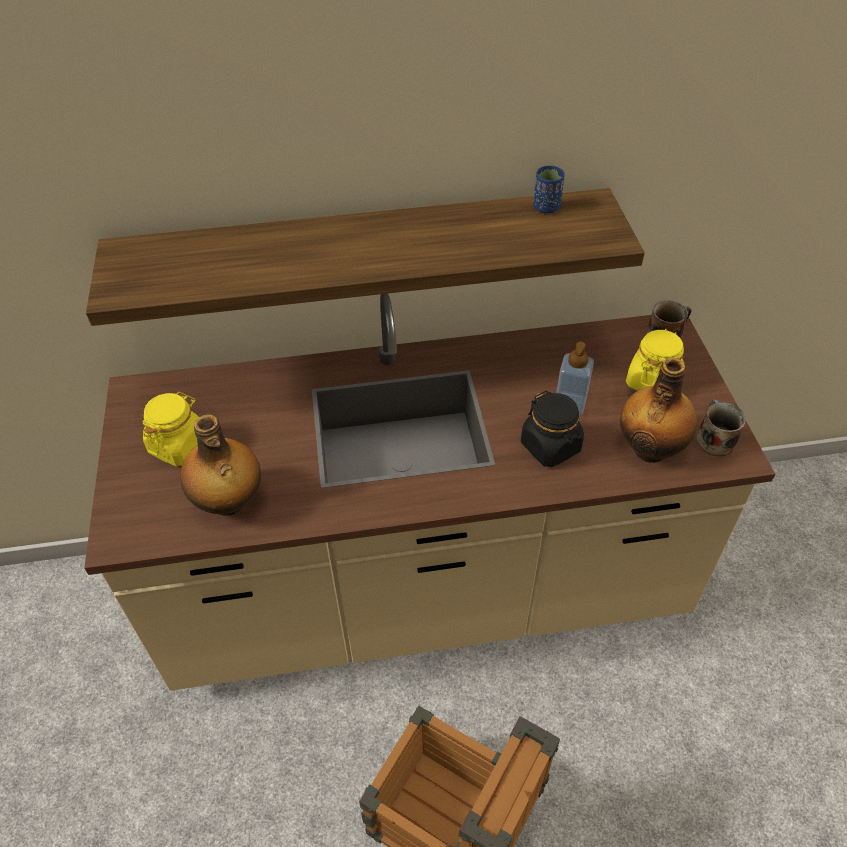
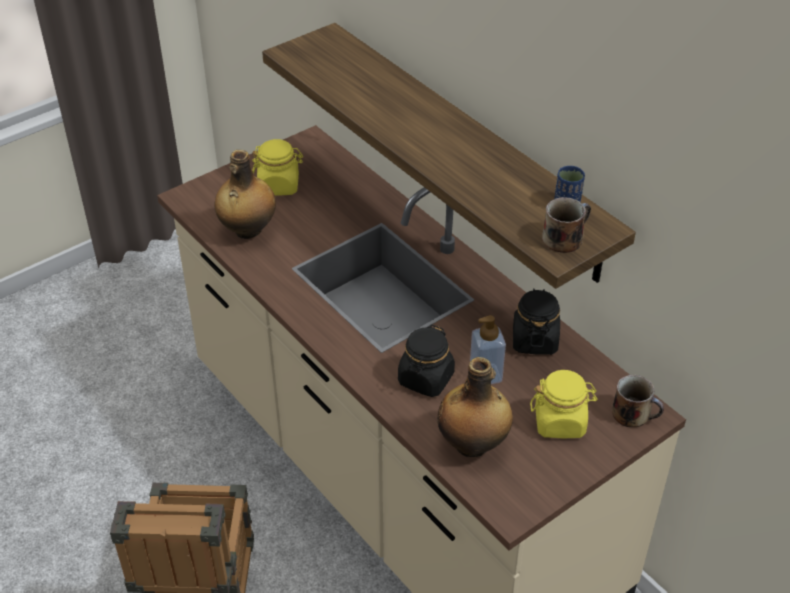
camera: 60 degrees right, 5 degrees down
(546, 354) = (534, 340): none -> black jar
(714, 439) = (520, 486): mug -> mug (564, 238)

